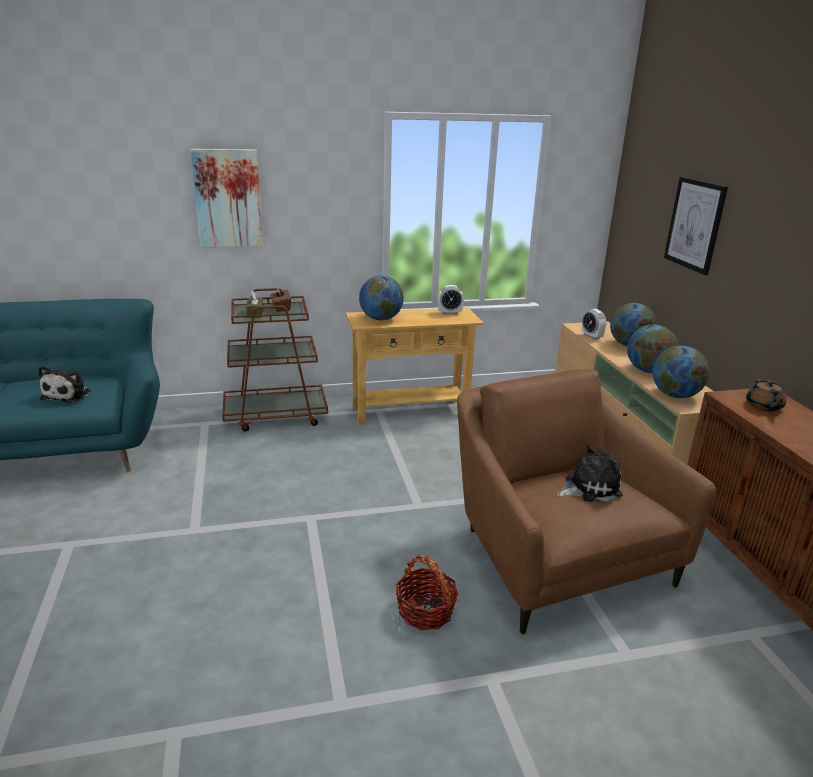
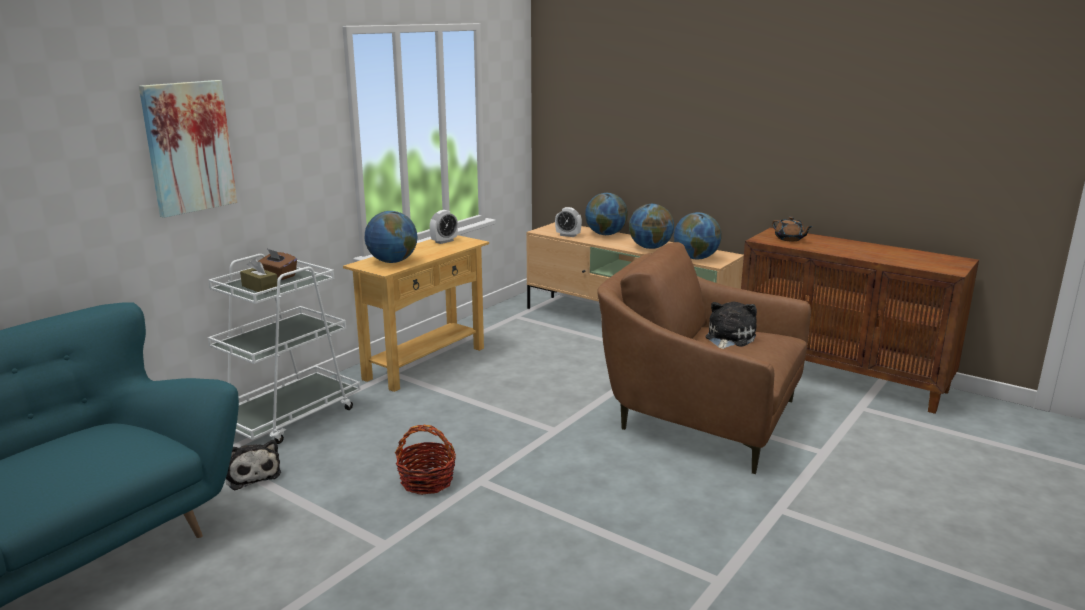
camera: 40 degrees left, 5 degrees down
(68, 395) = (87, 460): plush toy -> plush toy (252, 474)
(276, 415) = (289, 416): brown cart -> white cart
(425, 611) = (678, 495): basket -> basket (427, 481)
(695, 224) = (648, 111): picture -> none

